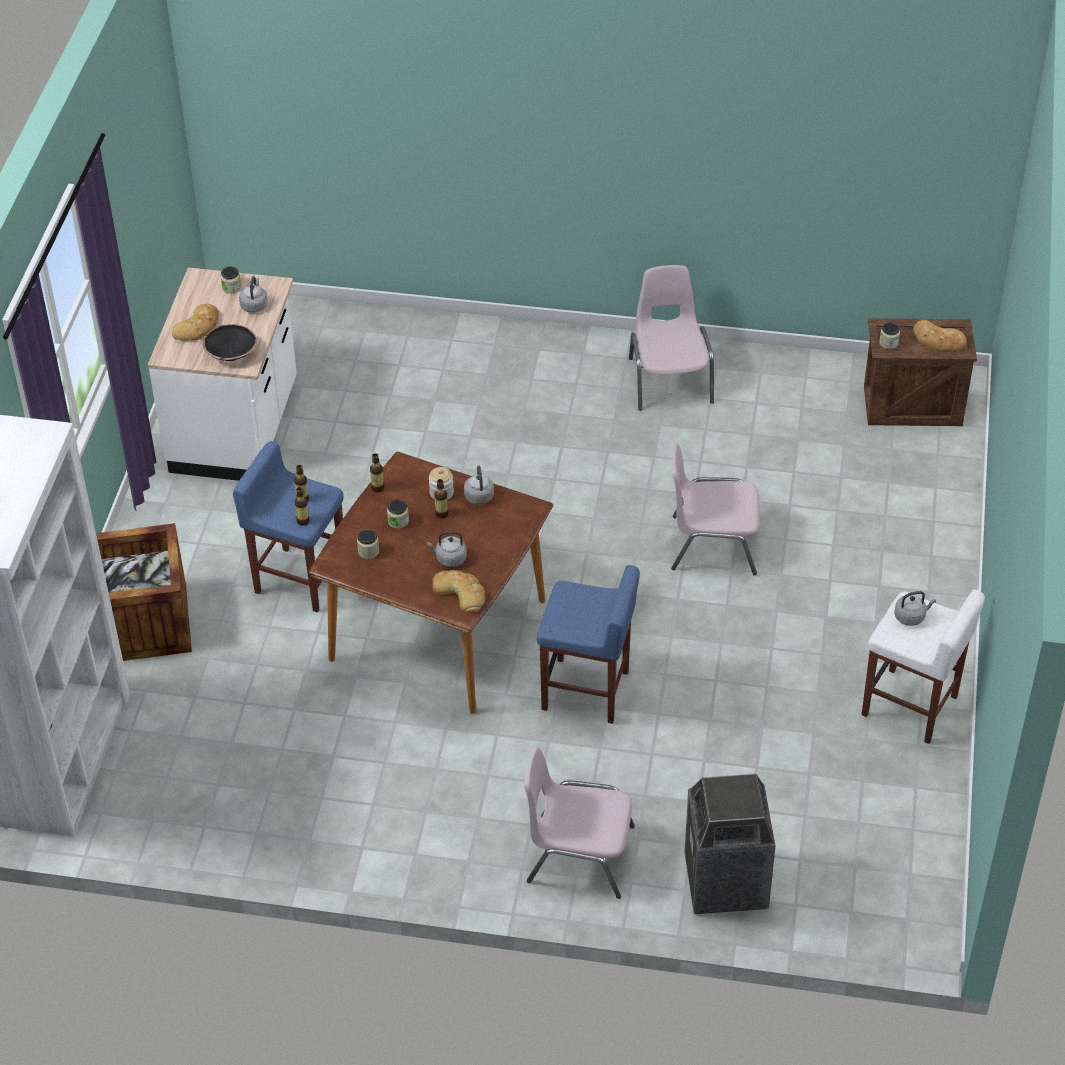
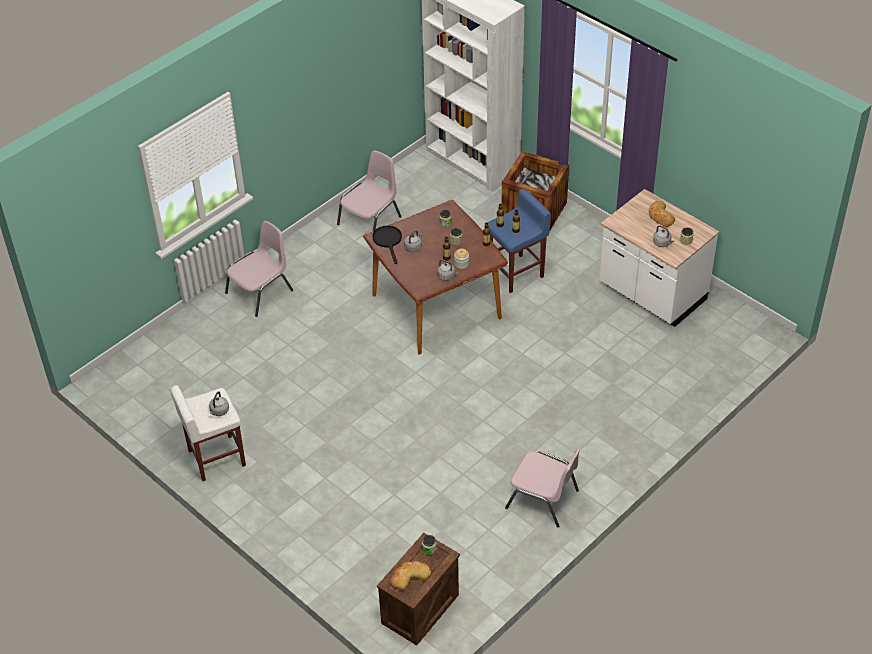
camera: 125 degrees right, 0 degrees up
(231, 354) = (627, 220): black bowl -> none
(460, 592) = (388, 241): bread -> black frying pan
(587, 691) = (347, 341): blue stool -> none
(712, 544) = (396, 443): pink chair -> pink chair (370, 220)
(726, 882) = (196, 331): trash can -> none

